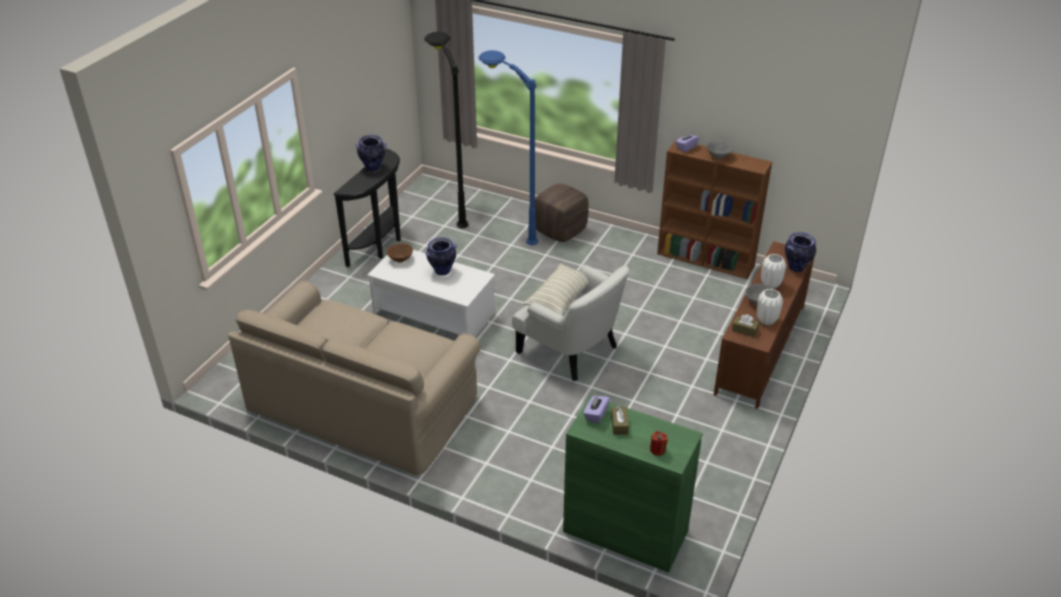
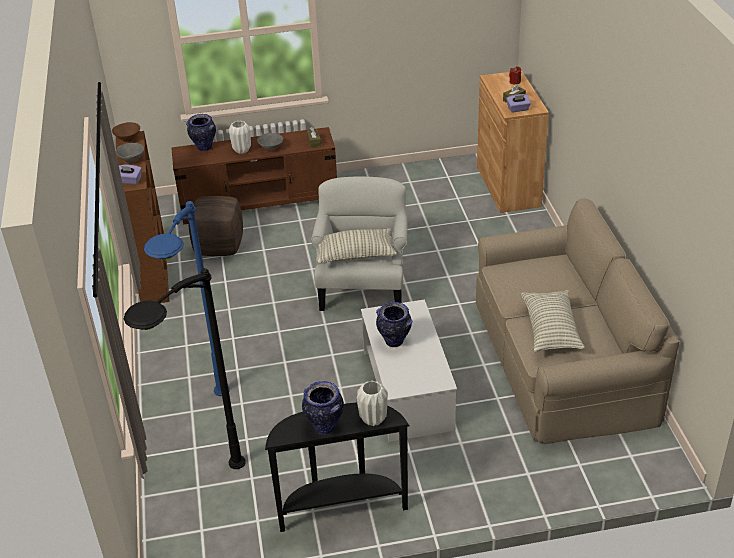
camera: 125 degrees left, 0 degrees up
(344, 324) = (550, 330): none -> pillow
(401, 259) = (407, 380): brown bowl -> brown bowl (127, 139)
(561, 231) = (182, 381): brown ottoman -> brown ottoman (219, 246)
(625, 531) = (508, 186): green cabinet -> brown cabinet
(766, 321) = (292, 138): white vase -> white vase (373, 419)

